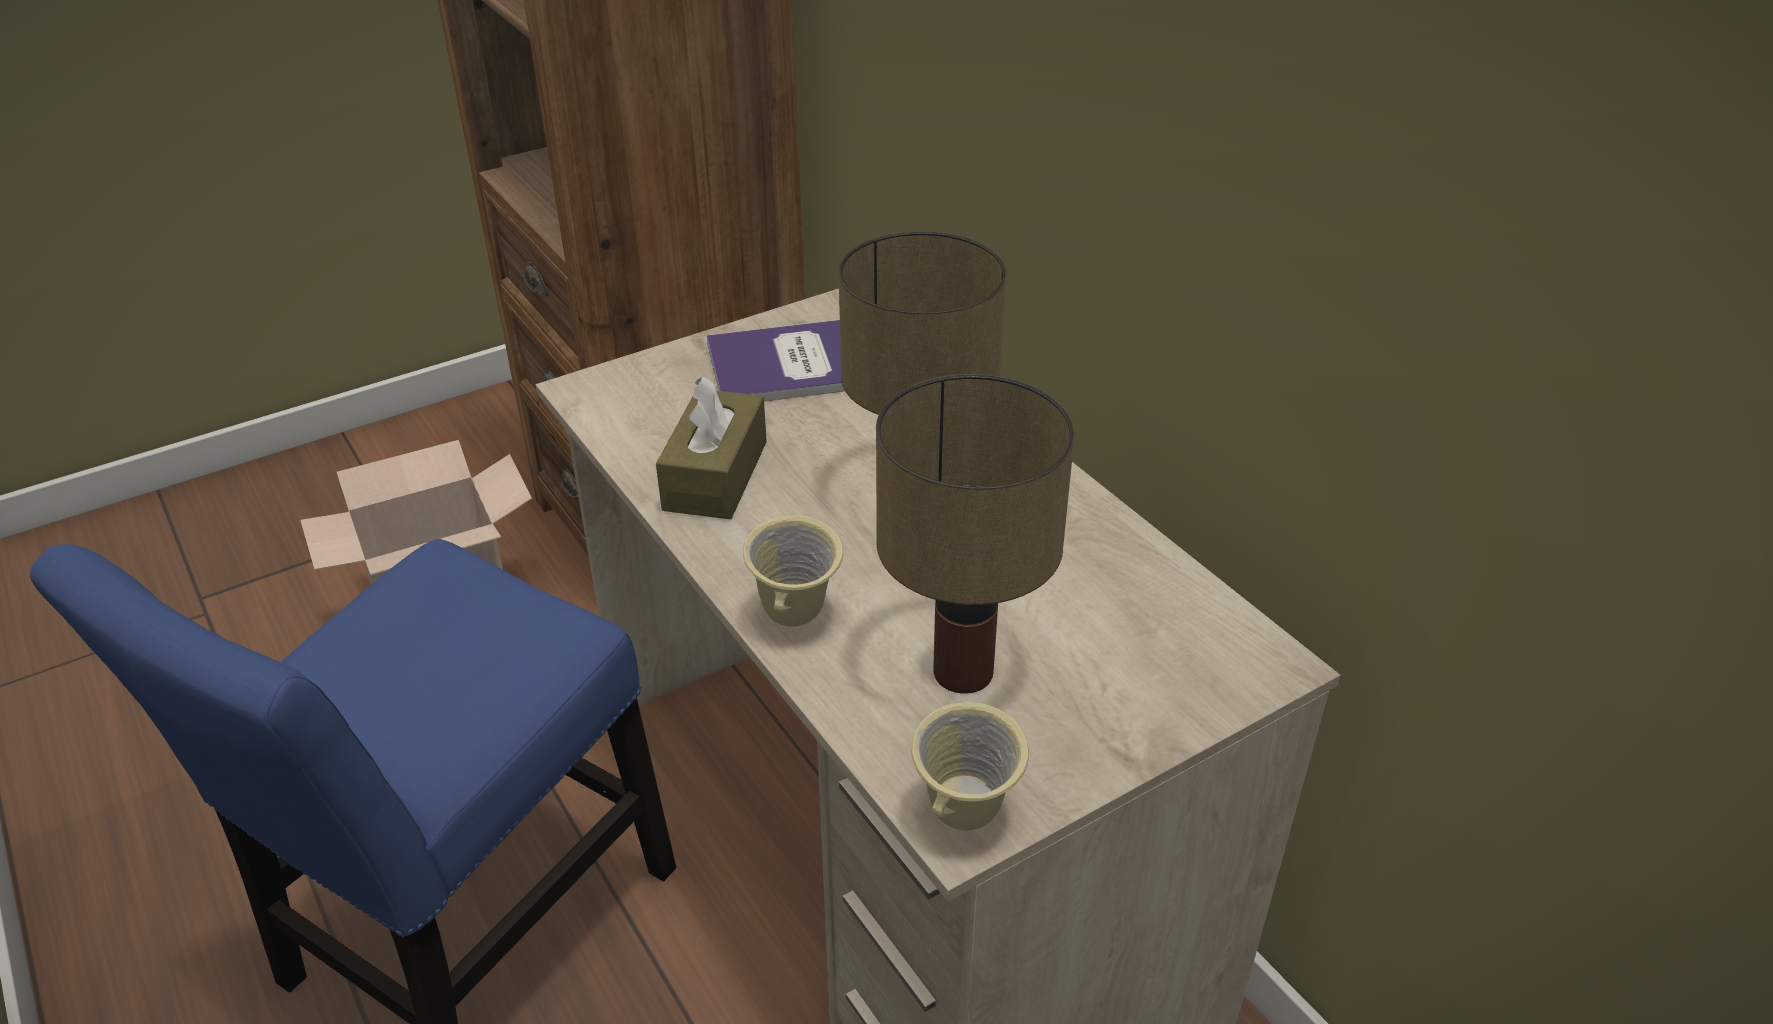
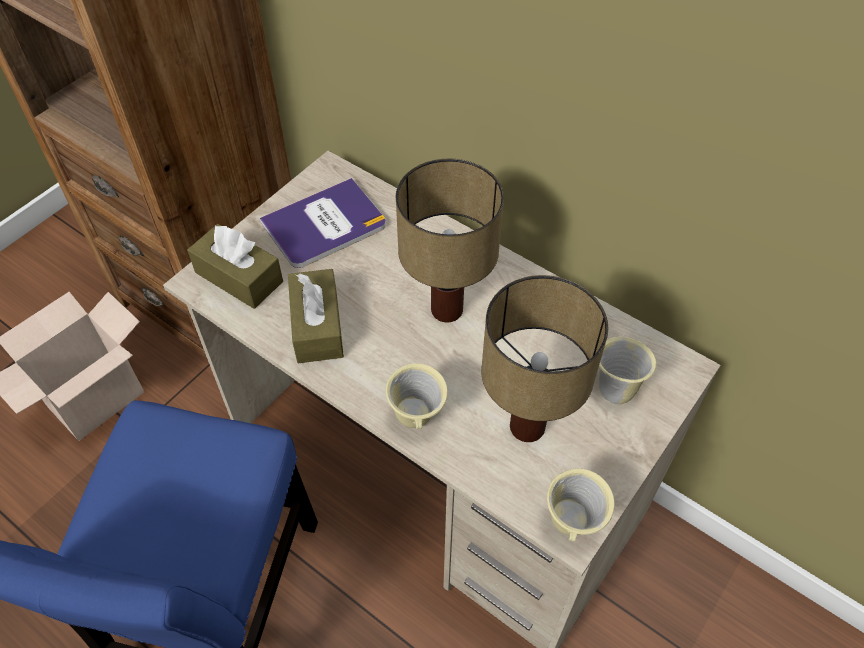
camera: 20 degrees left, 15 degrees up
(641, 397) = (239, 277): none -> brown tissue box
(1137, 661) = (615, 389): none -> beige mug

